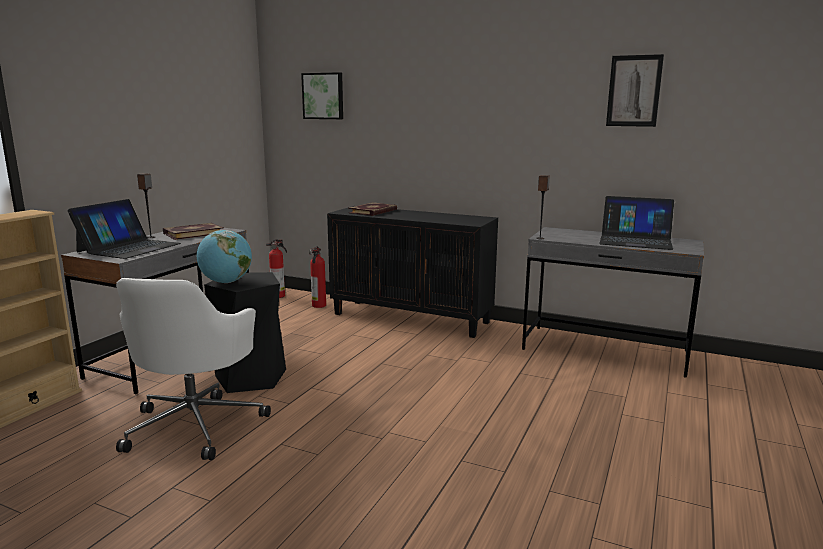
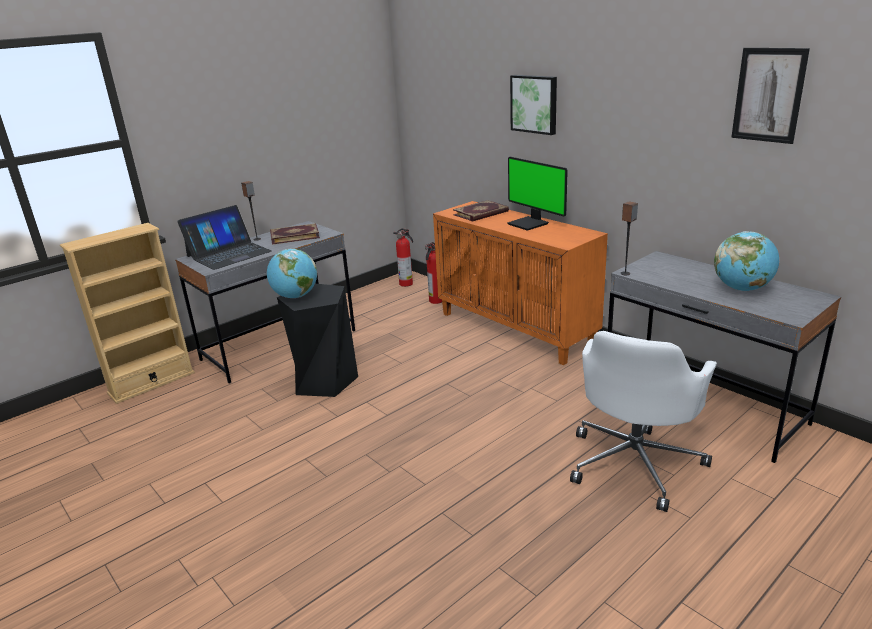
camera: 25 degrees right, 10 degrees up
(196, 424) = (254, 424): white office chair -> white office chair (635, 462)
(323, 96) = (446, 79): picture -> picture (535, 104)
(412, 318) = (516, 329): black cabinet -> orange cabinet
(426, 215) = (529, 223): none -> monitor
(635, 240) = (742, 288): laptop -> globe

